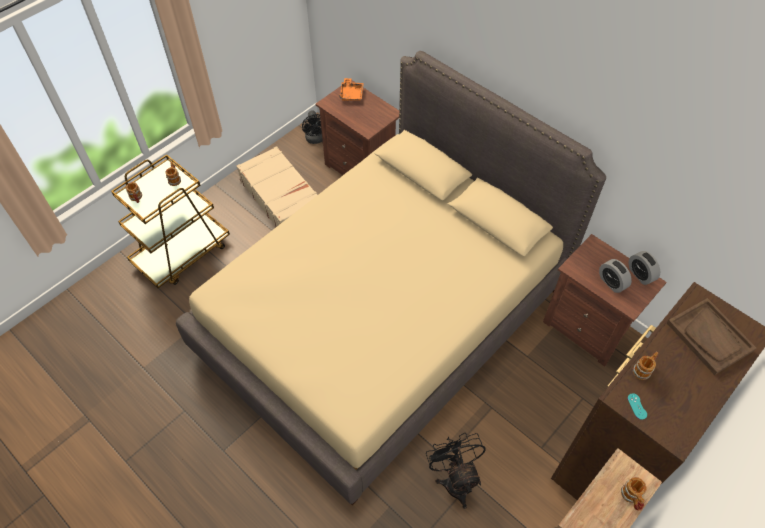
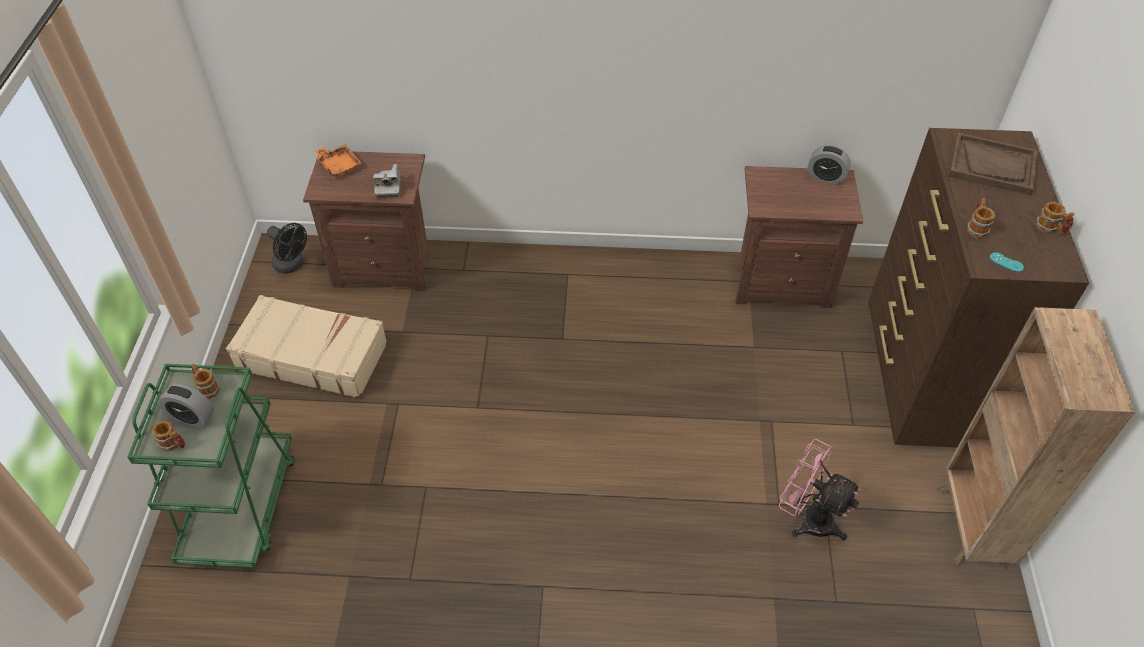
camera: 40 degrees left, 5 degrees down
(182, 253) = (240, 505): brown cart -> green cart
(364, 122) = (388, 187): none -> camera
(383, 318) = (572, 410): beige bed -> none
(455, 479) = (808, 518): black fan -> pink fan
(611, 282) = (809, 199): alarm clock -> alarm clock (192, 417)
(631, 498) = (1091, 340): mug -> mug (1050, 229)

